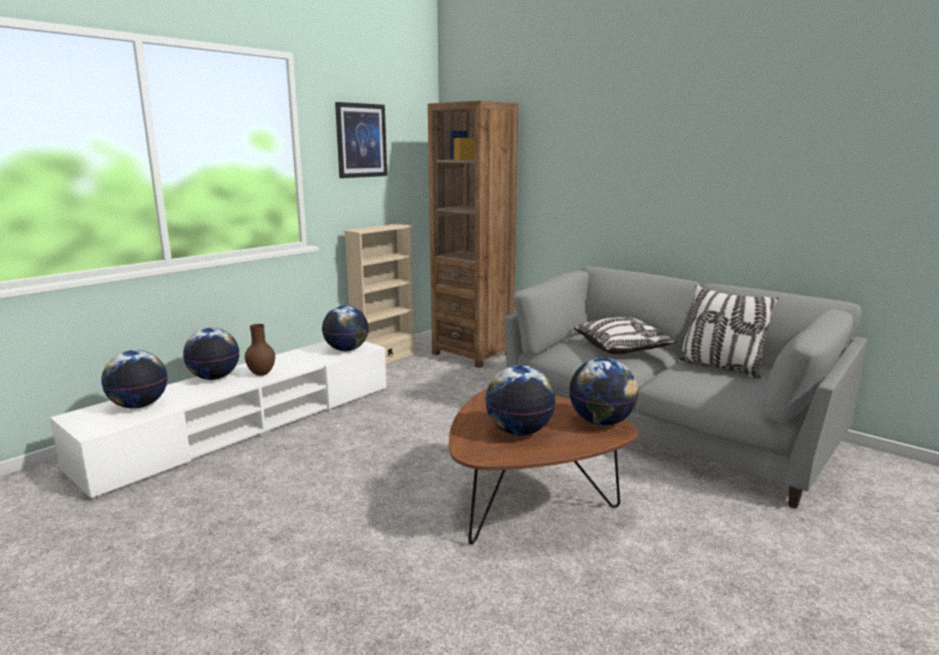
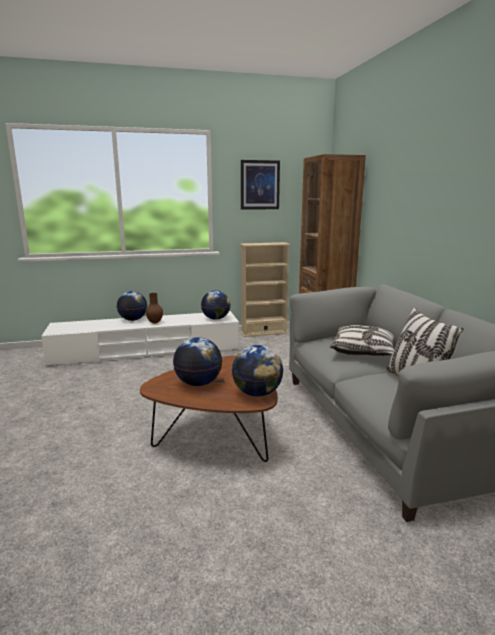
camera: 35 degrees right, 0 degrees up
(139, 405) = (85, 325): globe -> none

